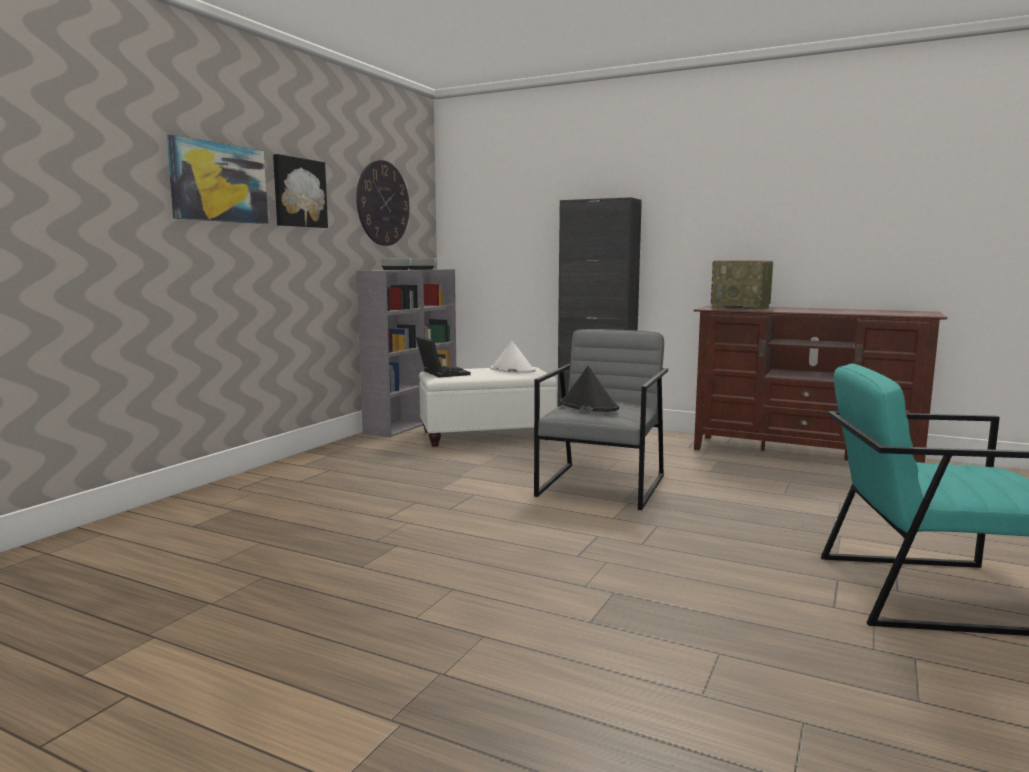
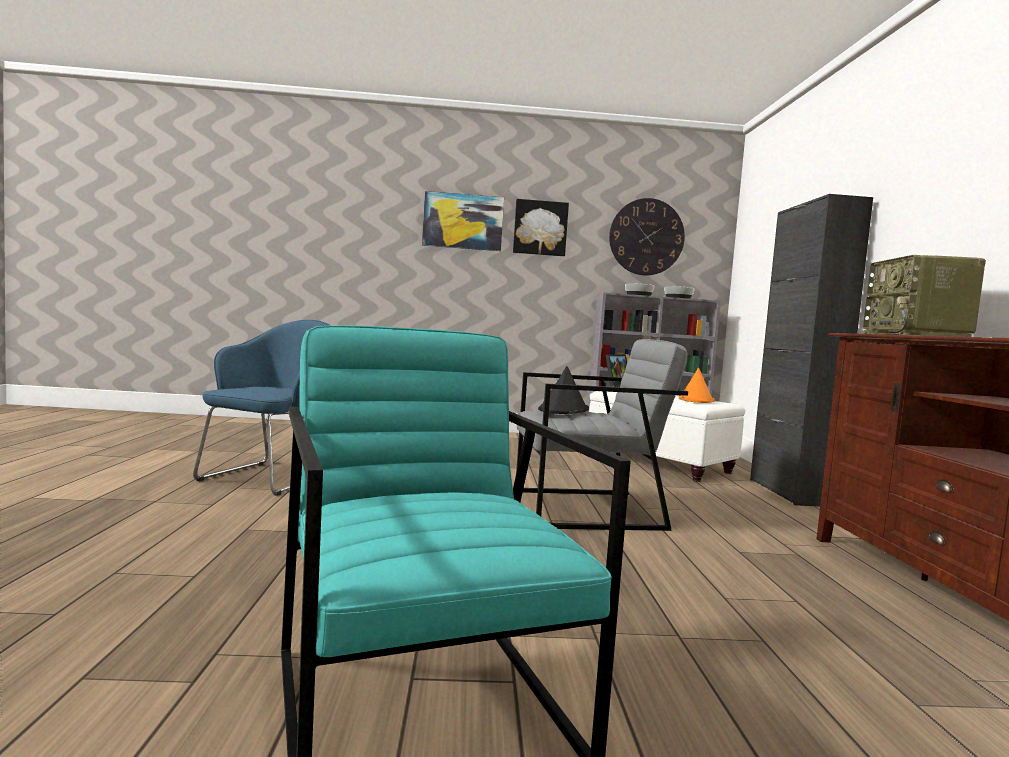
camera: 60 degrees right, 5 degrees down
(379, 594) = (271, 476): none -> blue armchair
(512, 370) = (695, 400): white hat -> orange hat

